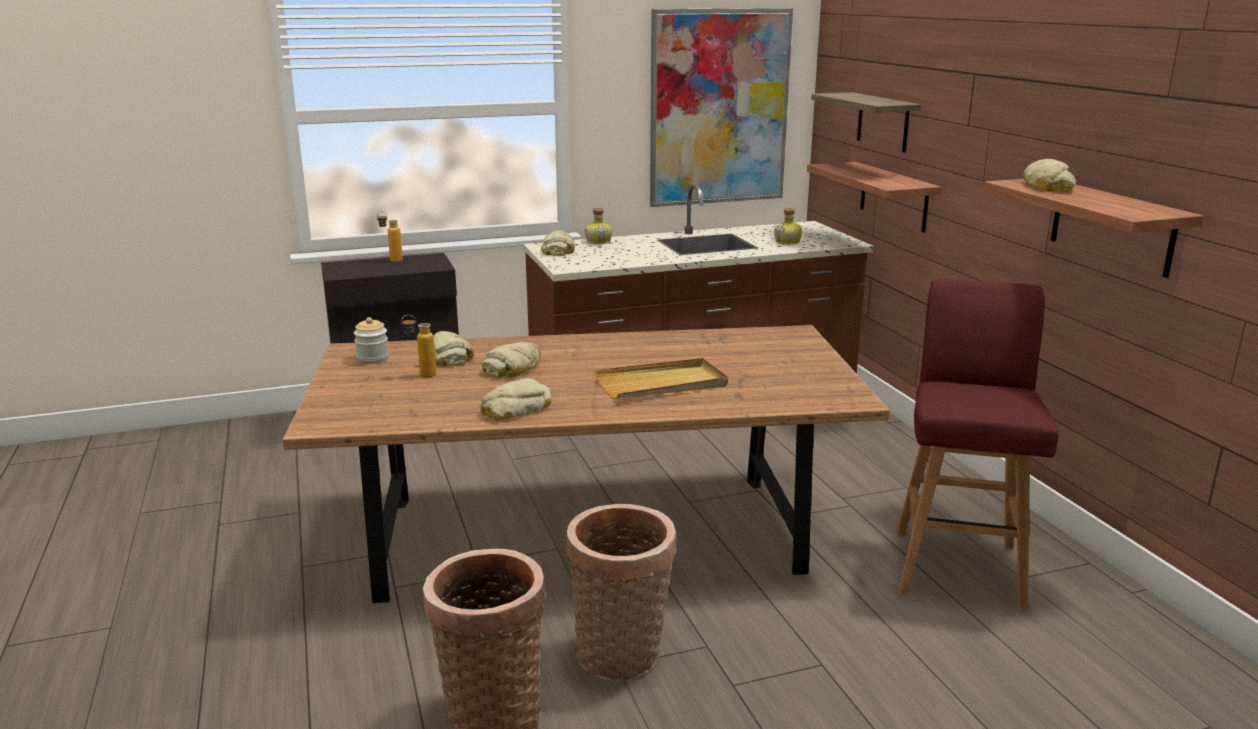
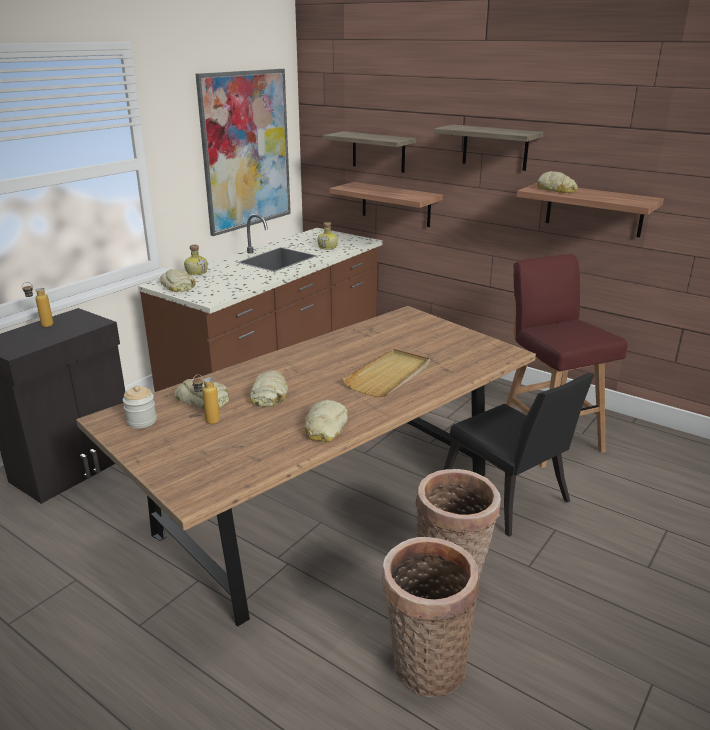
camera: 35 degrees left, 5 degrees up
(802, 609) = (507, 499): none -> black chair
(1002, 121) = (495, 147): none -> shelf

